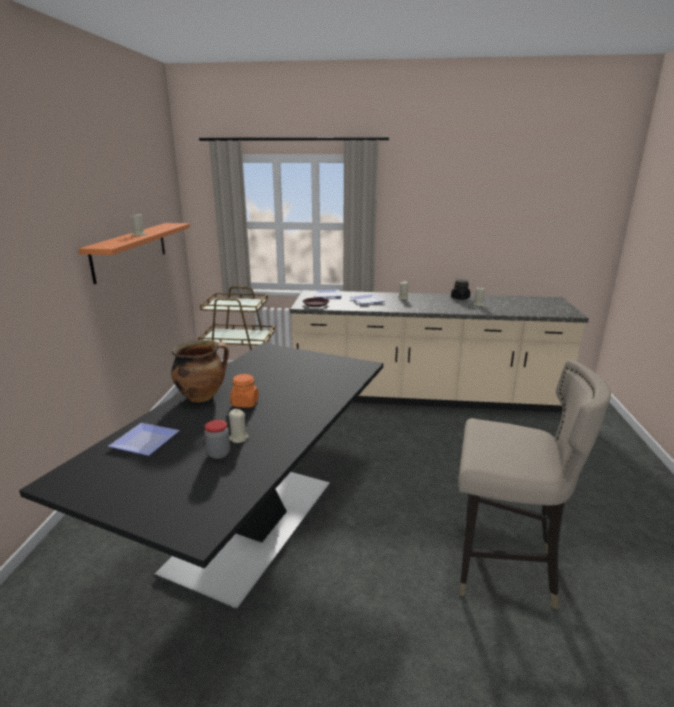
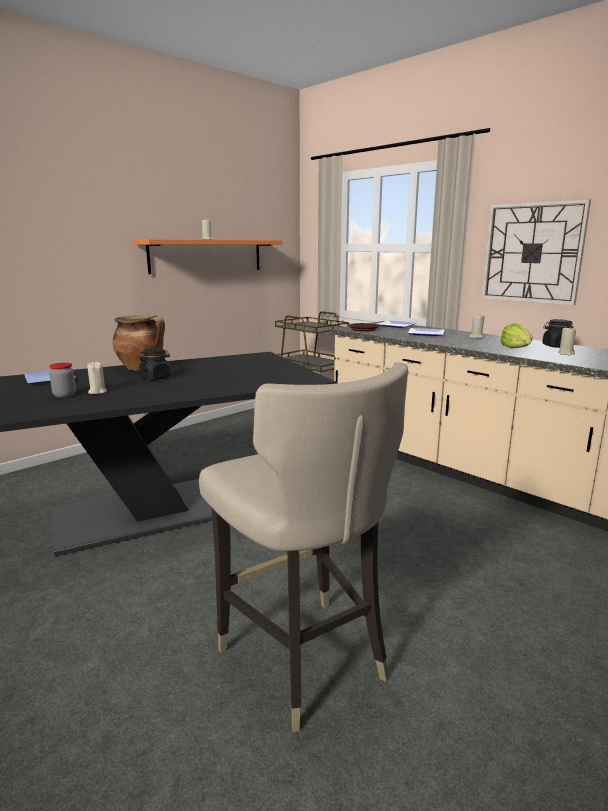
camera: 40 degrees right, 5 degrees down
(245, 403) = (156, 377): orange jar -> black jar
(422, 230) = (532, 253): none -> wall clock
(448, 306) = (517, 349): none -> lettuce

